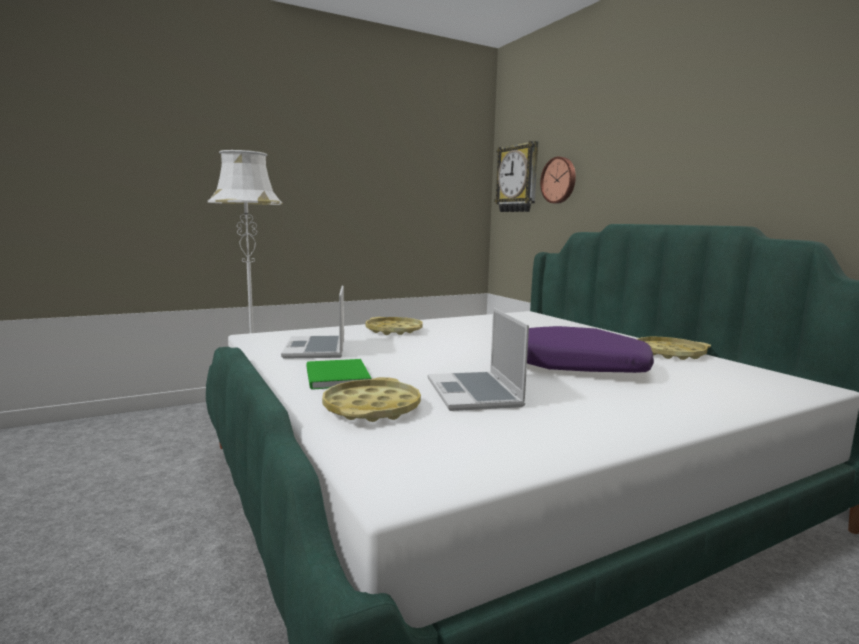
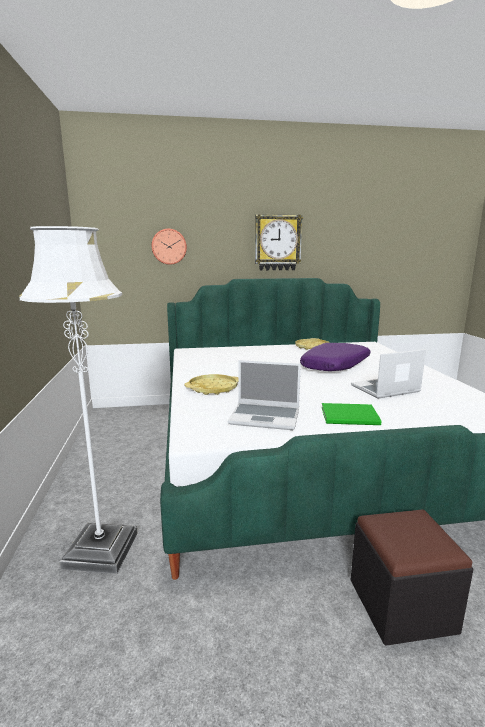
camera: 70 degrees left, 5 degrees up
(167, 571) = (401, 605): none -> black ottoman
(372, 408) = (415, 413): yellow tray -> none
(475, 393) = (385, 389): laptop -> laptop turned 150 degrees clockwise
(518, 178) = (116, 242): wall clock -> wall clock (277, 243)

